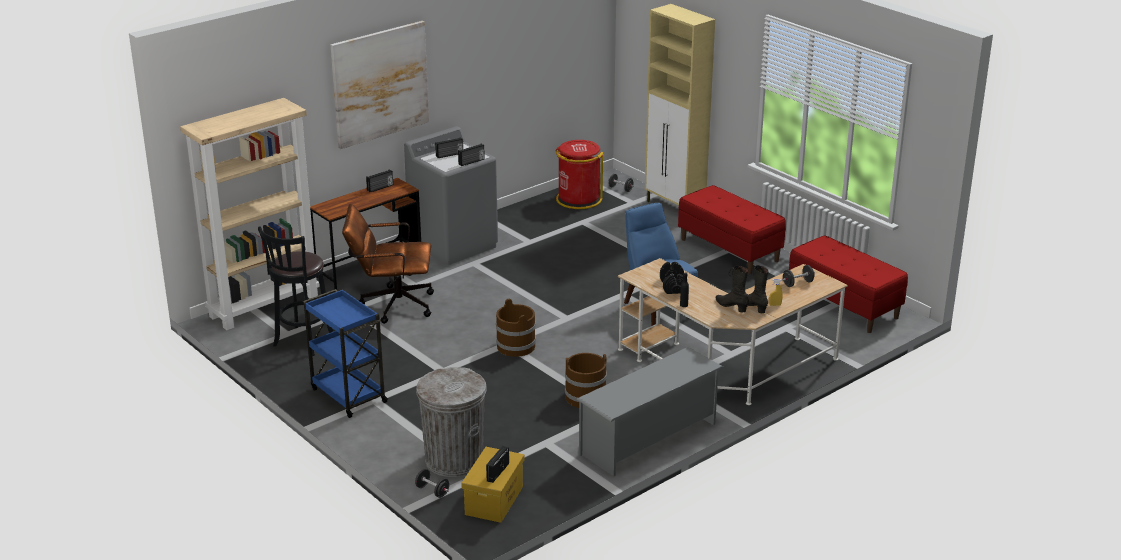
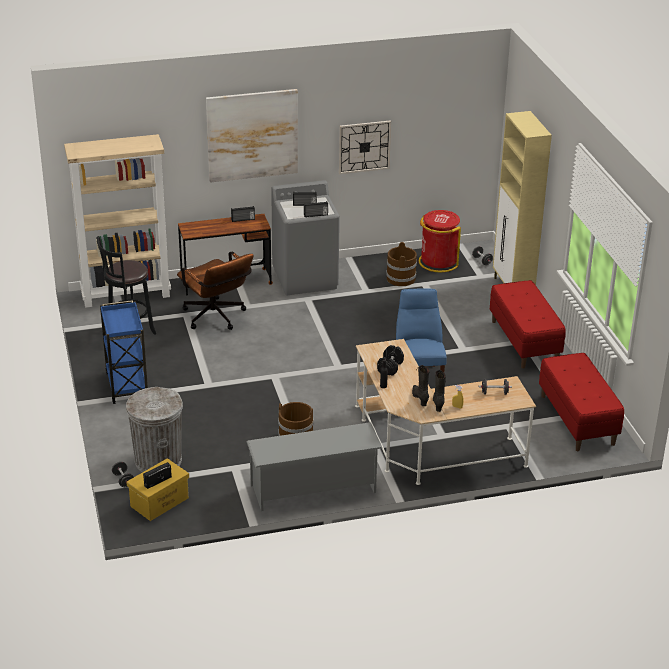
camera: 25 degrees right, 5 degrees up
(391, 305) = (216, 318): brown office chair -> brown office chair turned 150 degrees counterclockwise
(490, 80) = (364, 147): none -> wall clock
(516, 346) = (279, 380): brown bucket -> brown bucket (401, 278)

